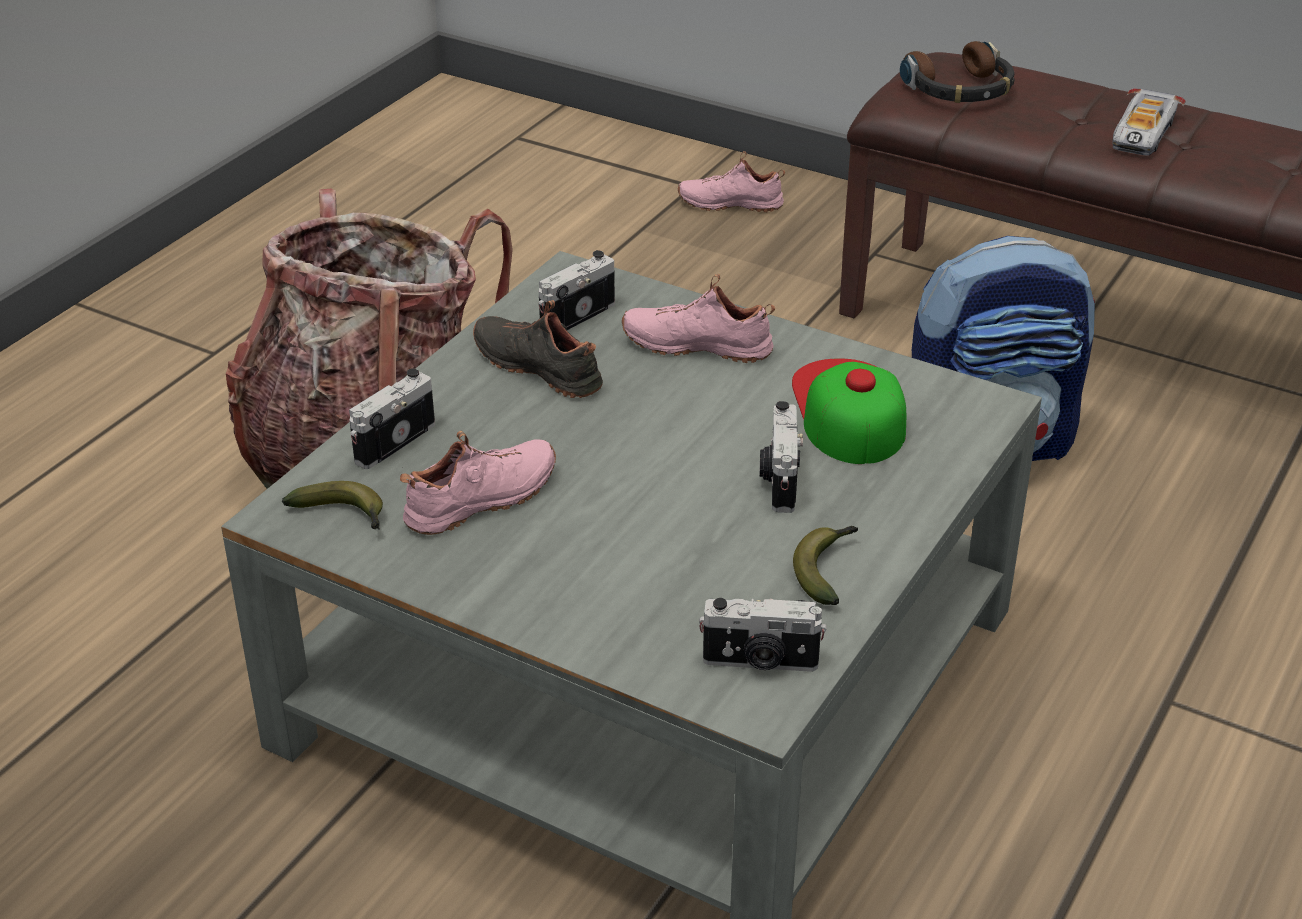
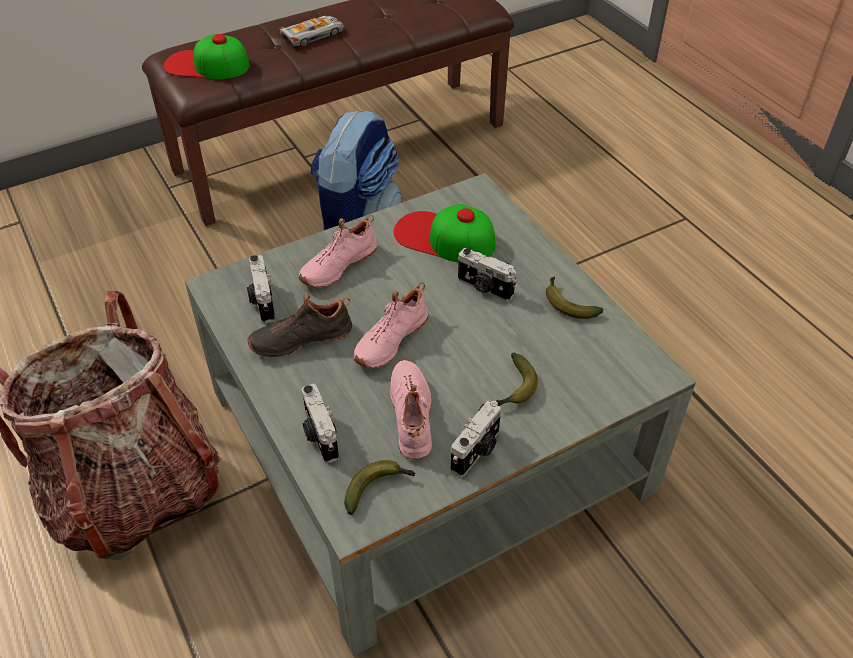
camera: 60 degrees left, 10 degrees up
(606, 573) = (515, 388): none -> banana
(730, 203) = (56, 215): pink shoe -> pink shoe (389, 339)
(760, 662) = (623, 359): camera -> camera (477, 451)
(960, 90) = (206, 65): headphones -> cap
(1142, 133) = (313, 35): toy car -> toy car turned 90 degrees counterclockwise

